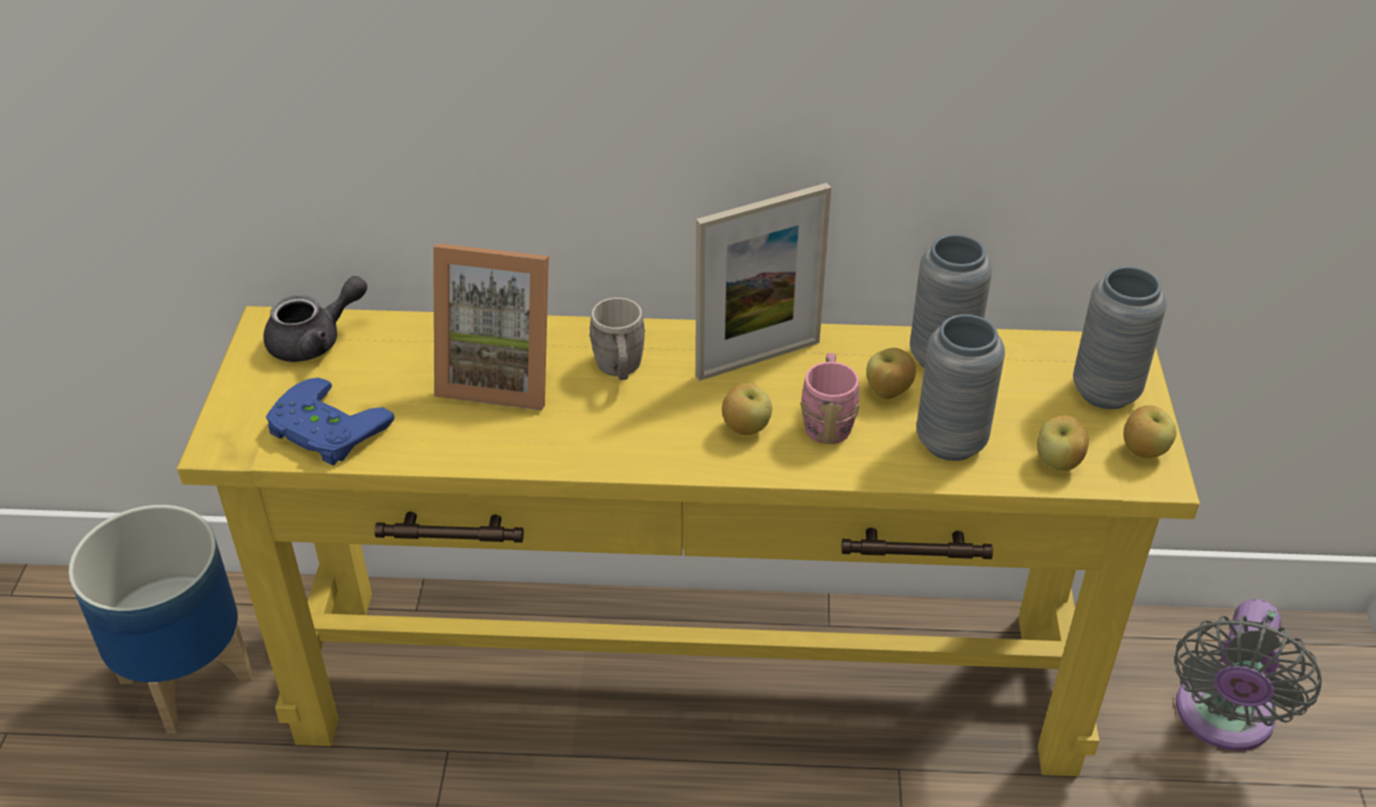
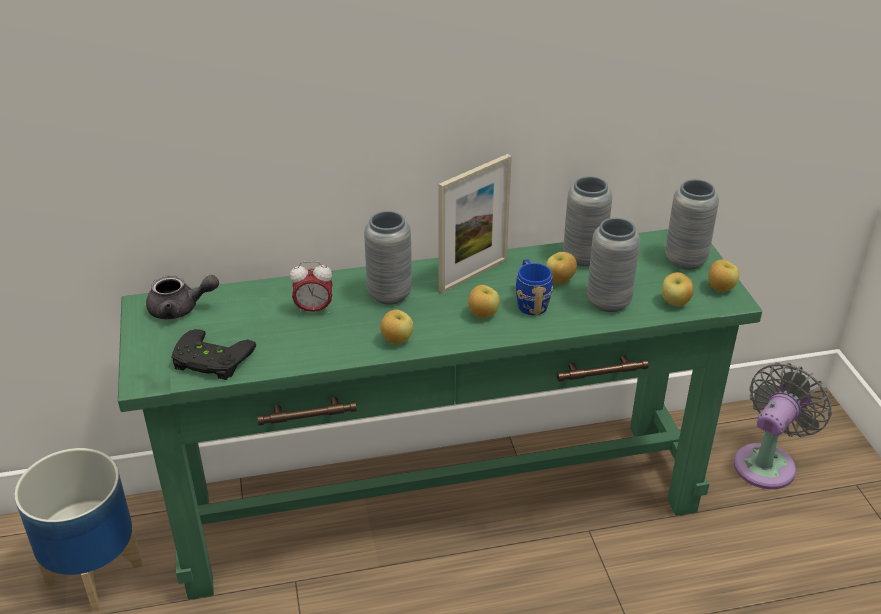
camera: 15 degrees left, 5 degrees down
(315, 341) = (180, 309): grey teapot -> grey teapot turned 45 degrees clockwise
(322, 431) = (210, 361): blue game controller -> black game controller
(500, 375) = (314, 310): picture frame -> alarm clock
(600, 447) = (396, 340): none -> apple
(620, 370) = (389, 294): grey mug -> grey vase
(688, 680) = (439, 505): yellow console table -> green console table
(827, 420) = (530, 302): pink mug -> blue mug
(1222, 719) = (768, 462): grey fan -> grey fan turned 150 degrees counterclockwise

